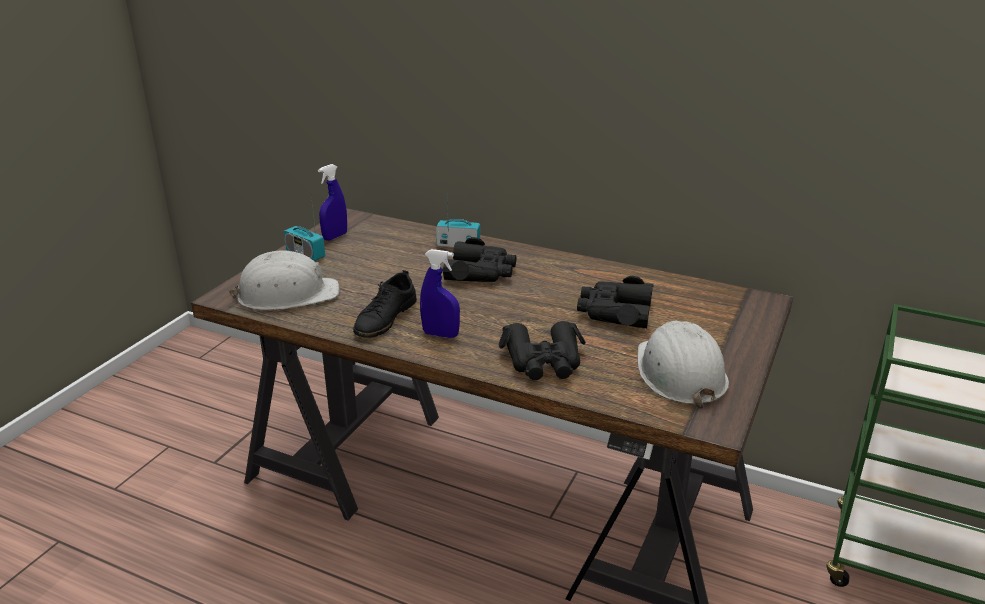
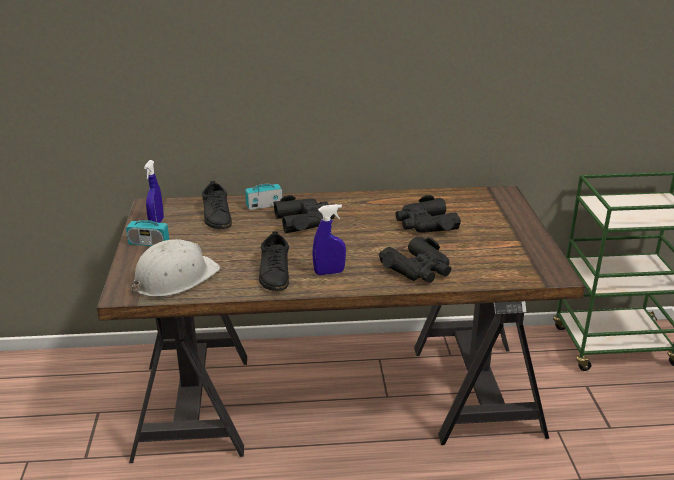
camera: 30 degrees left, 0 degrees up
(398, 244) = (217, 216): none -> black shoe
(679, 373) = (506, 251): white hard hat -> none

